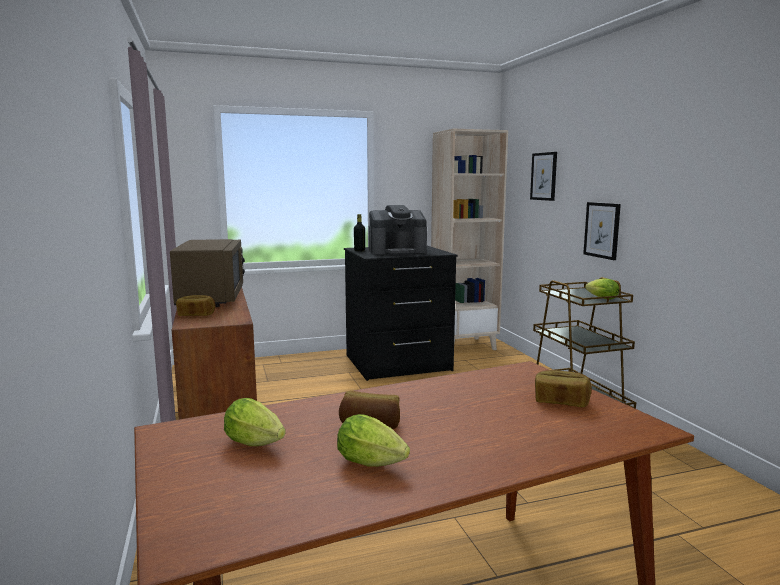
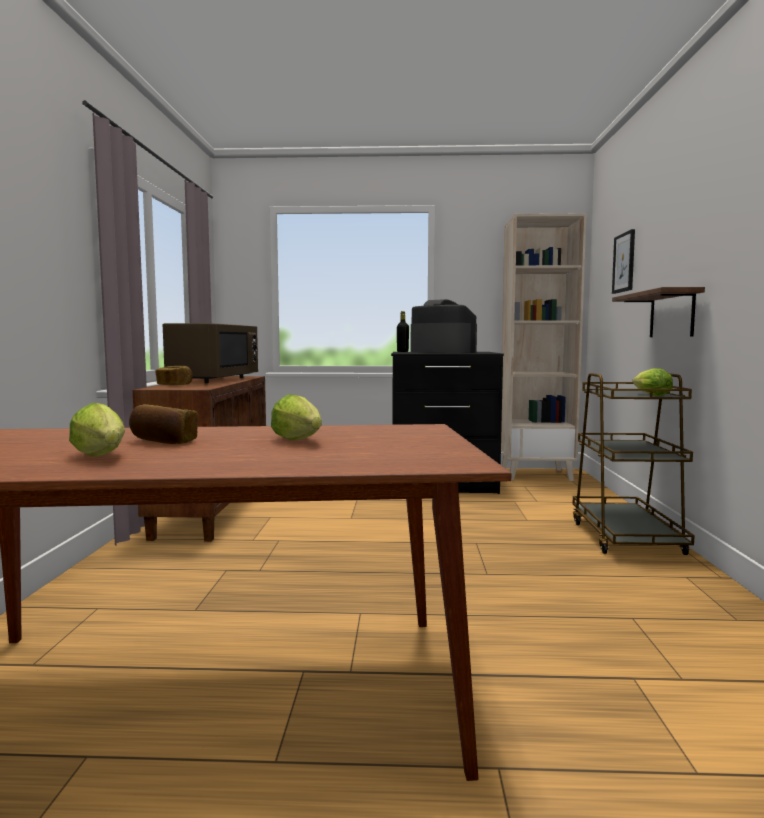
camera: 20 degrees right, 5 degrees down
(257, 444) = (39, 442): lettuce -> lettuce (299, 441)
(397, 251) = (442, 352): coffee machine -> coffee machine turned 150 degrees counterclockwise
(560, 402) = (403, 444): bread -> none
(602, 230) = (671, 314): picture -> shelf

